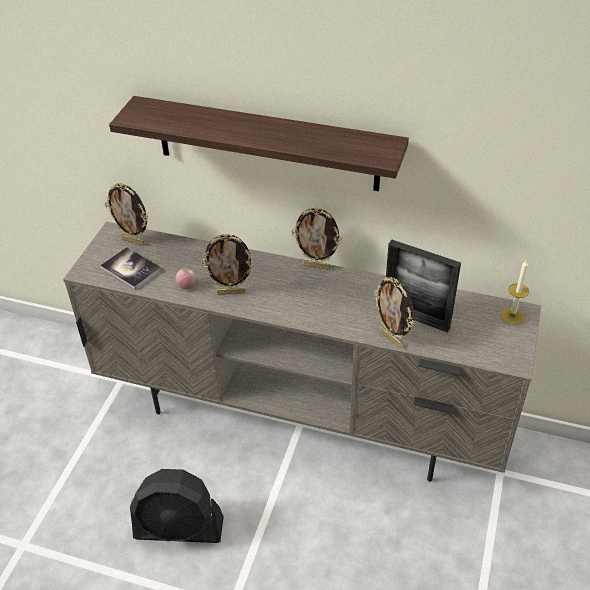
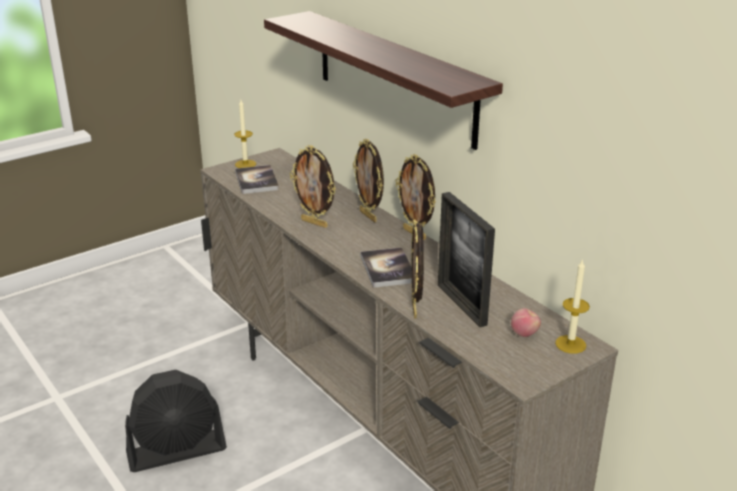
camera: 35 degrees right, 15 degrees down
(98, 254) = (245, 164): none -> candle
(133, 241) = (283, 165): picture frame -> picture frame (369, 216)
(179, 528) = (177, 451): black fan -> black fan turned 60 degrees counterclockwise
(187, 286) = (285, 206): apple -> apple (524, 333)
(334, 311) = (387, 269): none -> book

